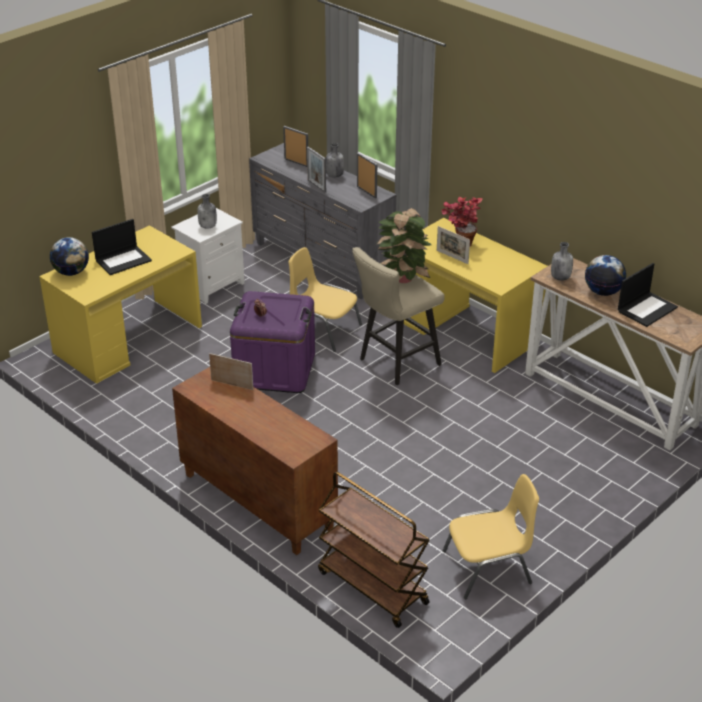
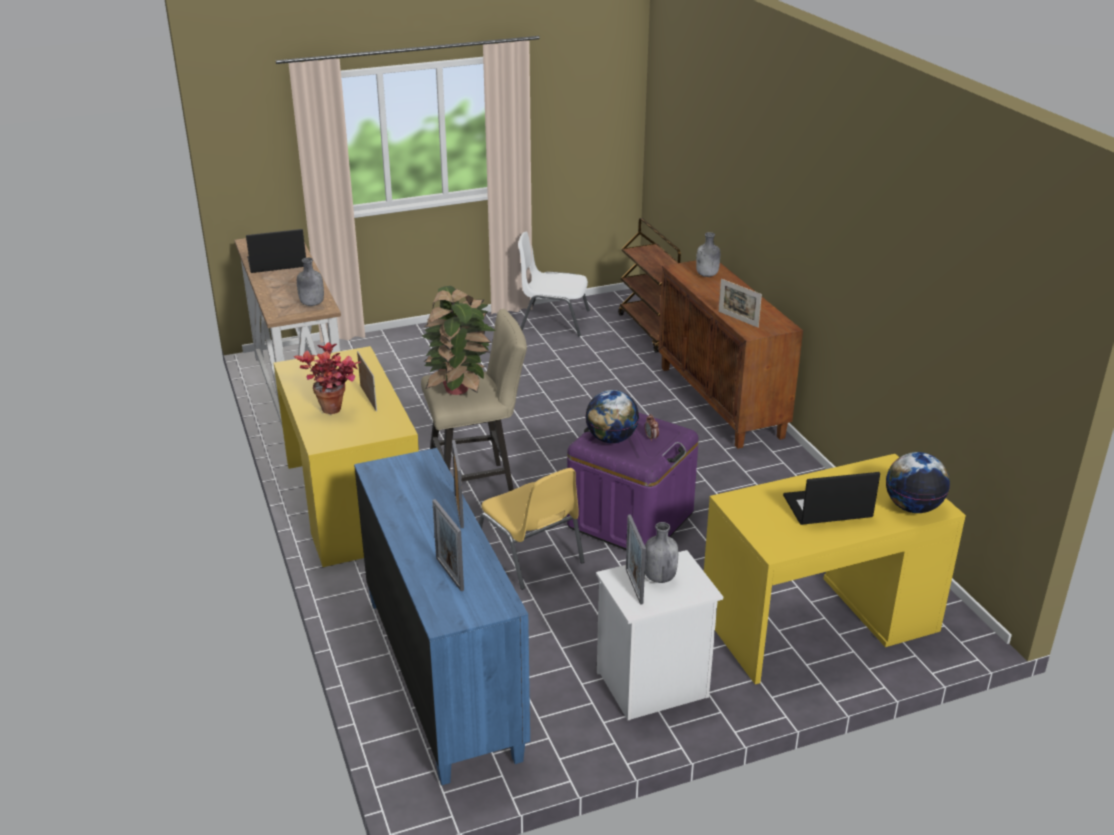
camera: 155 degrees left, 5 degrees down
(322, 263) = (443, 675): grey dresser -> blue dresser
(334, 175) = (411, 525): grey bottle -> grey bottle (707, 275)
(366, 192) = (393, 479): picture frame -> picture frame (634, 586)
(488, 568) = (553, 320): yellow chair -> white chair
(603, 292) = (292, 283): globe -> globe (611, 439)

